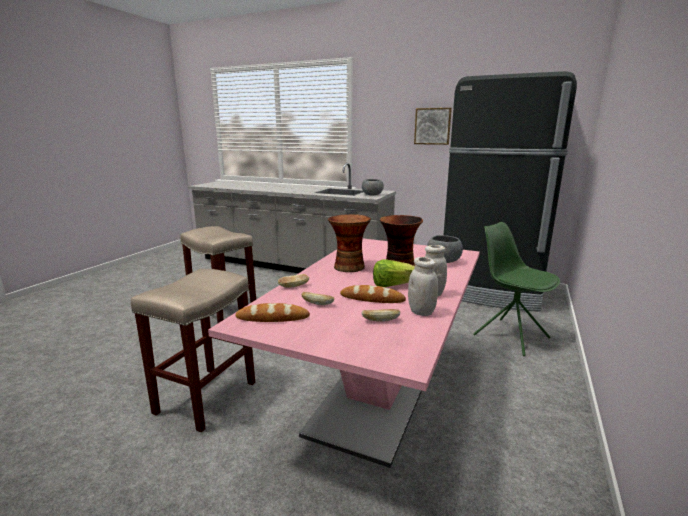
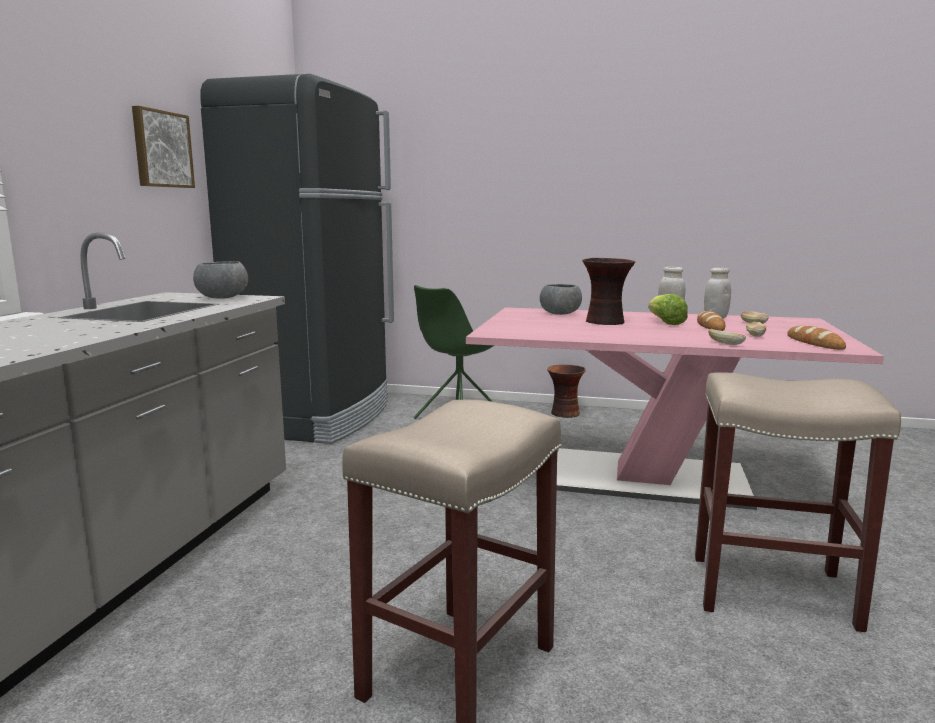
camera: 100 degrees left, 5 degrees down
(348, 267) = (624, 333): vase -> vase (564, 413)

